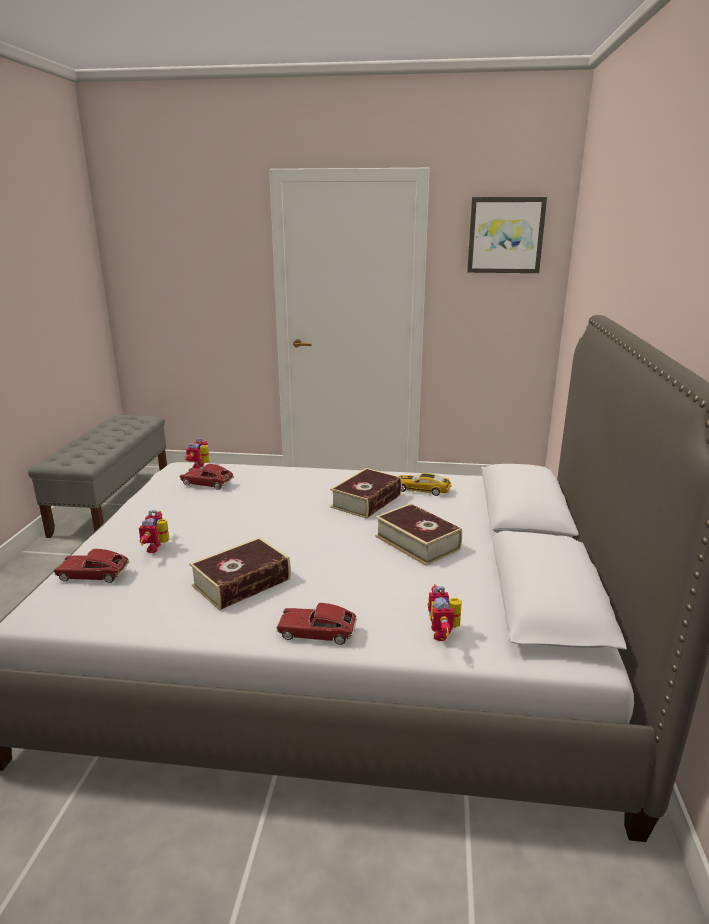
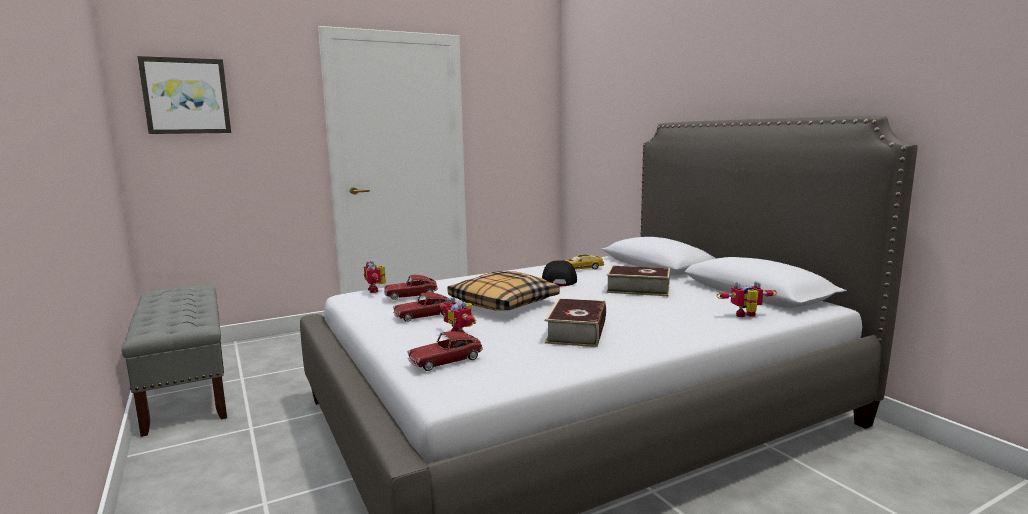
camera: 35 degrees left, 10 degrees down
(256, 519) = (503, 303): none -> pillow
(317, 632) = (683, 337): toy car -> toy car (423, 315)
(366, 501) = (559, 279): book -> cap
(444, 633) = (747, 316): toy robot -> toy robot turned 120 degrees clockwise
(505, 235) = (518, 91): picture -> picture (186, 96)

